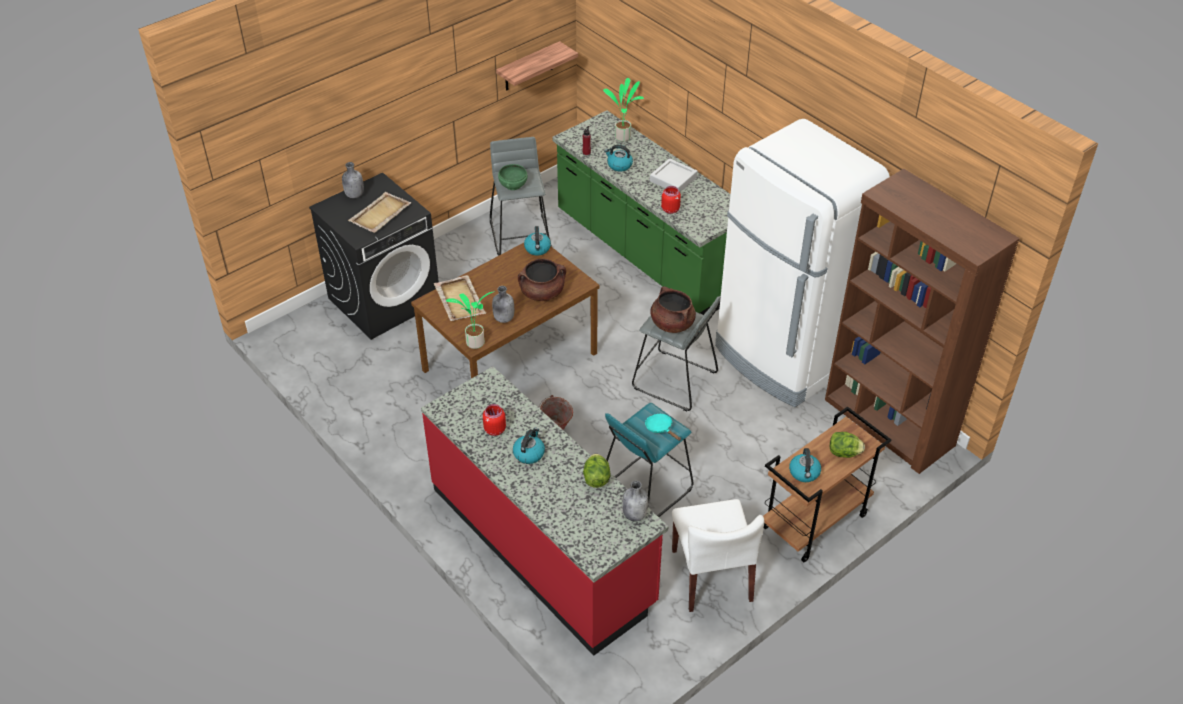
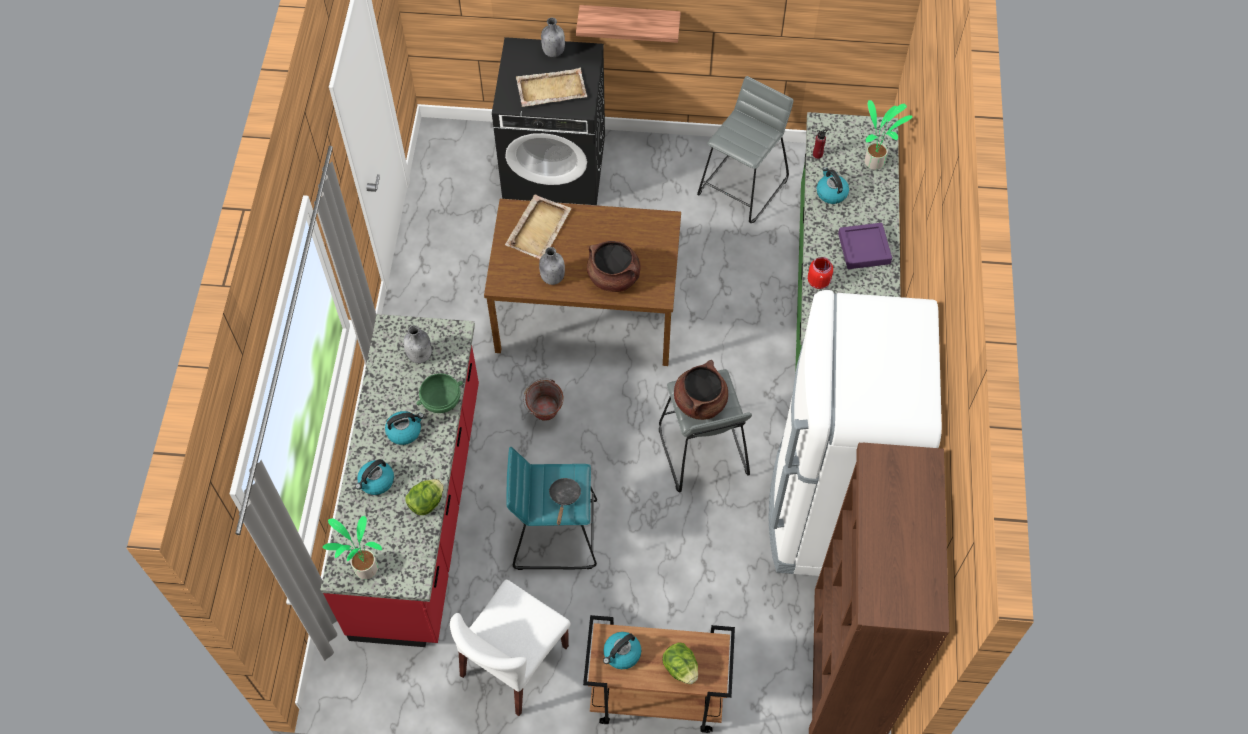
camera: 45 degrees right, 15 degrees up
(474, 343) = (501, 283): potted plant -> potted plant (364, 569)
(494, 430) = (405, 384): red jar -> none
(512, 185) = (734, 136): green bowl -> green bowl (441, 400)
(528, 67) = (833, 20): shelf -> shelf (629, 20)
(537, 249) = (664, 227): kettle -> kettle (376, 482)
(635, 514) = (416, 563): grey bottle -> grey bottle (420, 355)
(660, 428) = (564, 497): turquoise frying pan -> black frying pan
(673, 179) = (864, 249): grey tray -> purple tray

